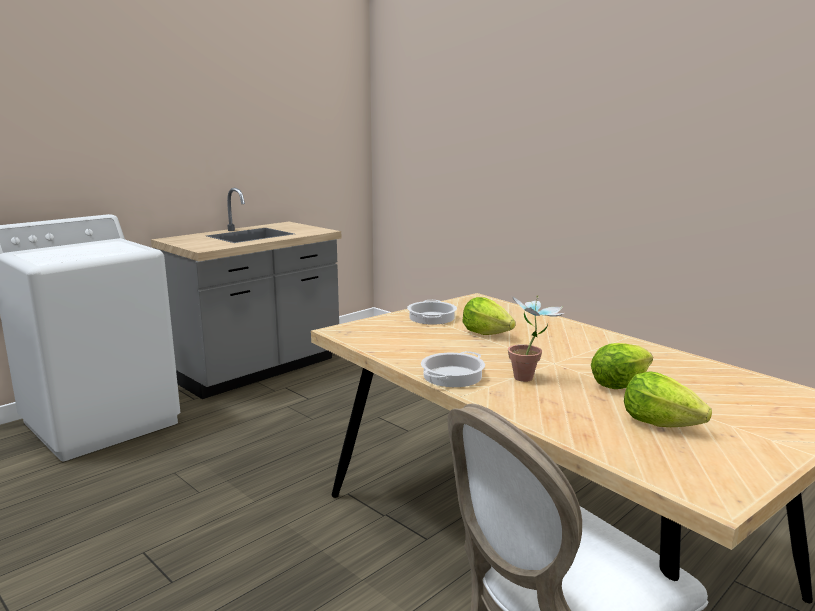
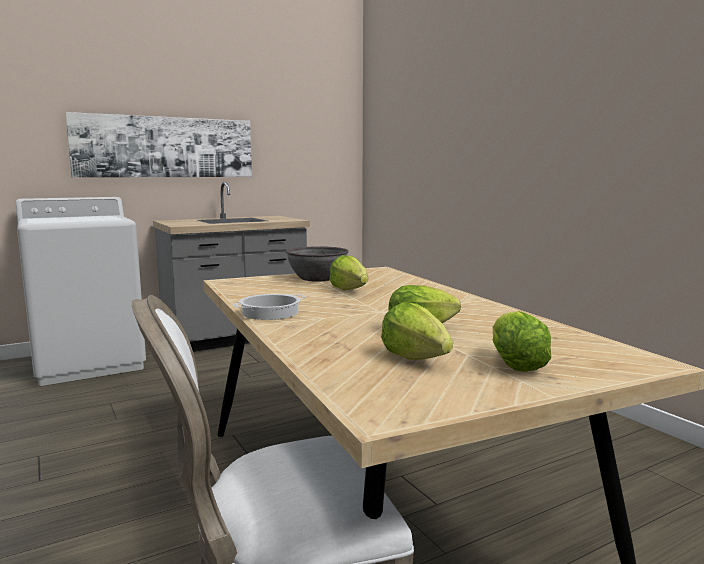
camera: 15 degrees right, 5 degrees down
(161, 148) = (165, 147): none -> picture
(431, 317) = (317, 278): cooking pot -> grey bowl
(531, 379) = (339, 319): potted plant -> none
(748, 421) = (515, 365): none -> lettuce

